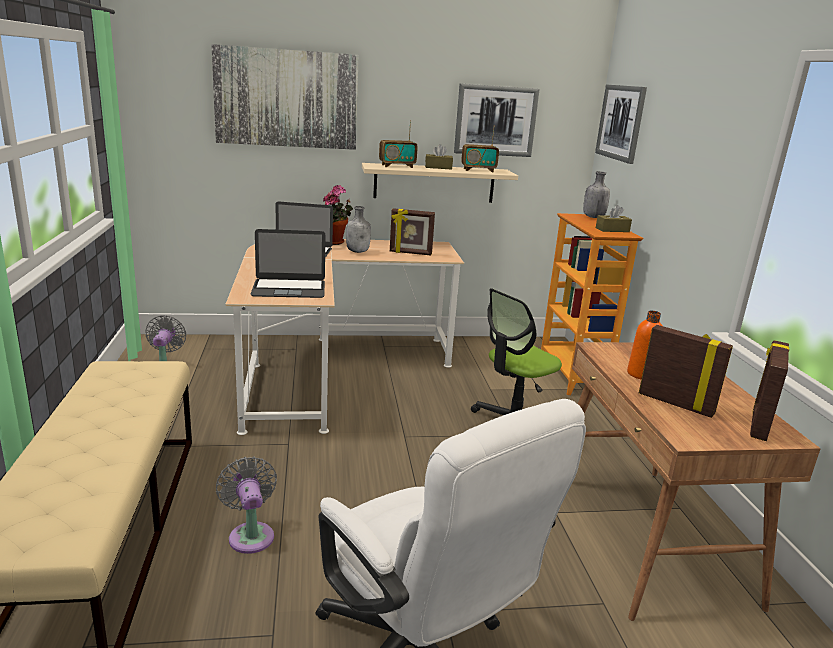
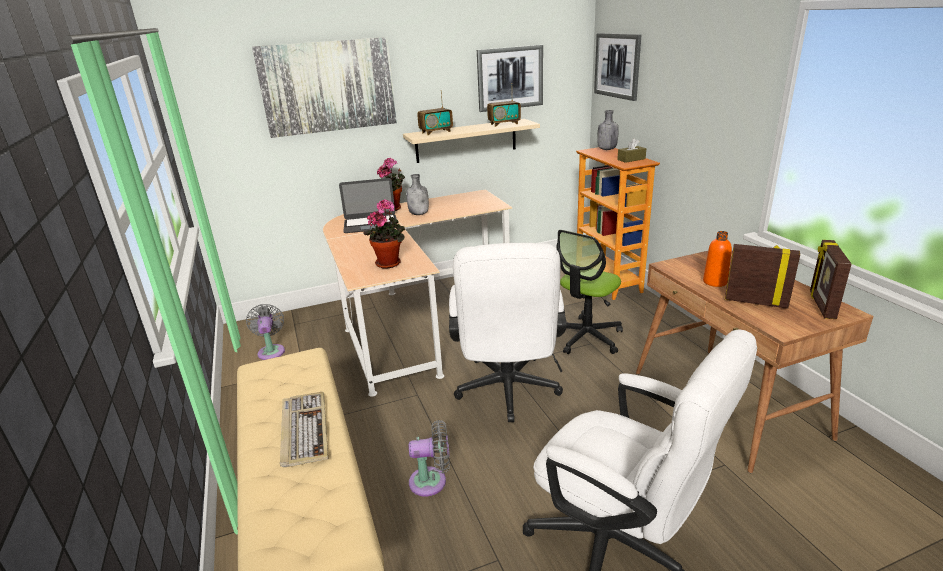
camera: 10 degrees left, 5 degrees up
(107, 433) = (304, 430): none -> keyboard
(250, 534) = (432, 481): grey fan -> grey fan turned 120 degrees clockwise
(289, 288) = (390, 263): laptop -> potted plant
(388, 465) = (507, 393): none -> white office chair
(410, 253) = (463, 207): picture frame -> none
(438, 167) = (470, 127): brown tissue box -> none

